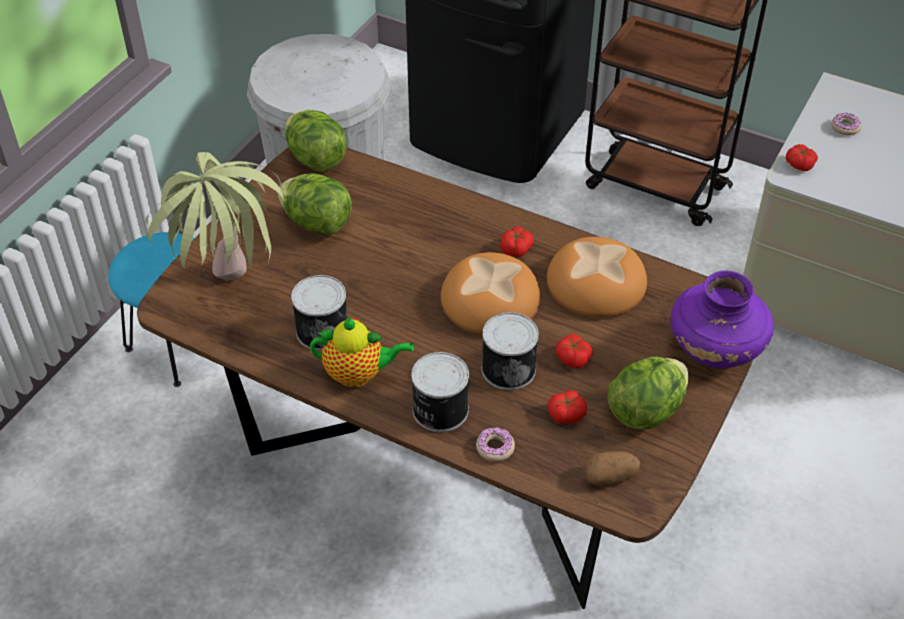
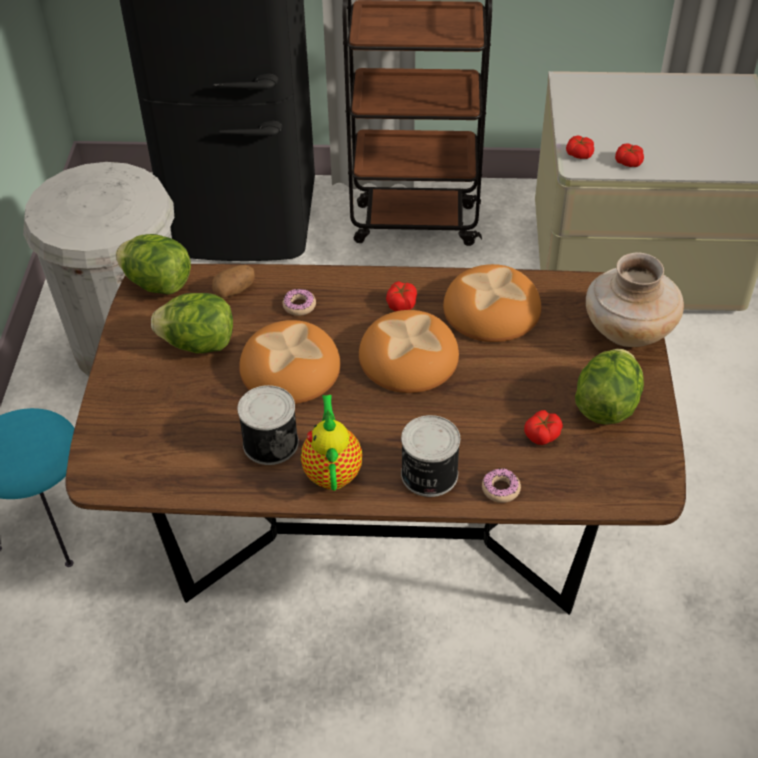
camera: 25 degrees left, 0 degrees up
(230, 302) = (160, 449): potted plant -> none
(359, 374) = (332, 470): teapot -> teapot turned 75 degrees counterclockwise
(380, 271) = (289, 368): none -> bread
(508, 368) = (465, 412): can -> none
(572, 358) = (515, 383): tomato -> tomato (628, 162)
(610, 476) = (615, 474): potato -> potato (234, 290)
(715, 350) = (627, 332): purple vase -> beige vase
(845, 127) = (595, 112): donut -> donut (299, 306)

